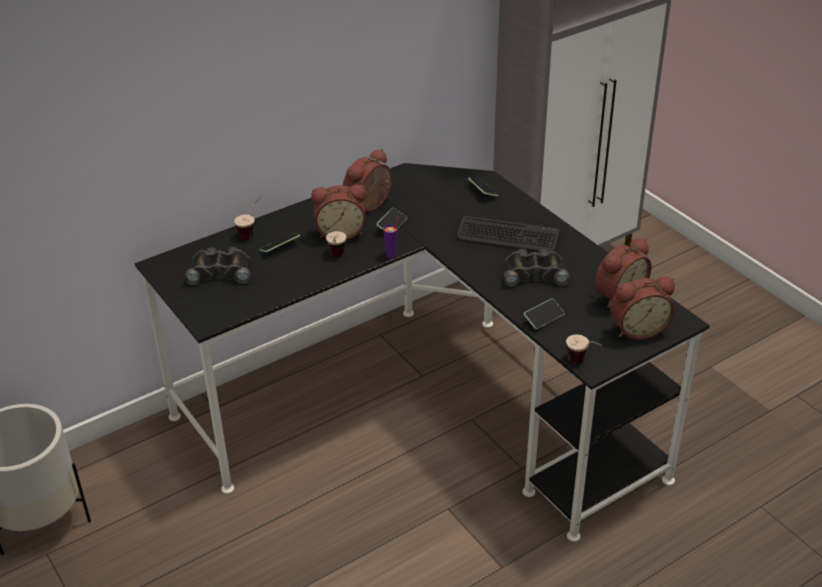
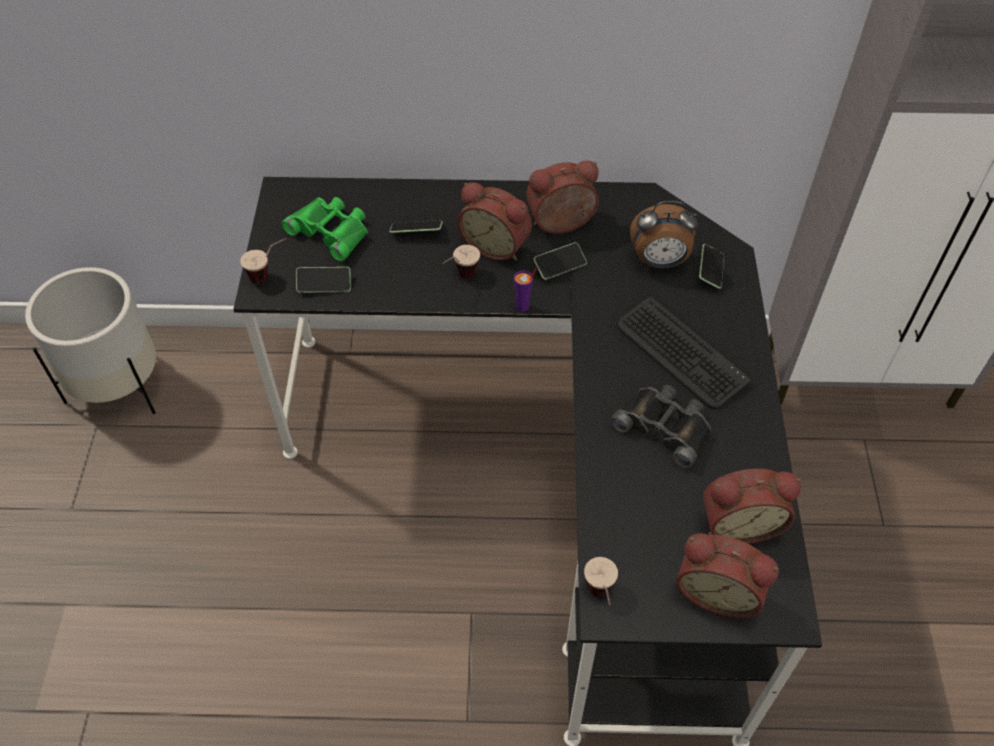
camera: 35 degrees right, 15 degrees up
(220, 271) = (331, 231): black binoculars -> green binoculars
(251, 232) = (406, 196): cup -> cup (270, 275)
(449, 199) = (659, 262): none -> alarm clock
(543, 318) = (614, 502): phone -> phone (324, 285)

